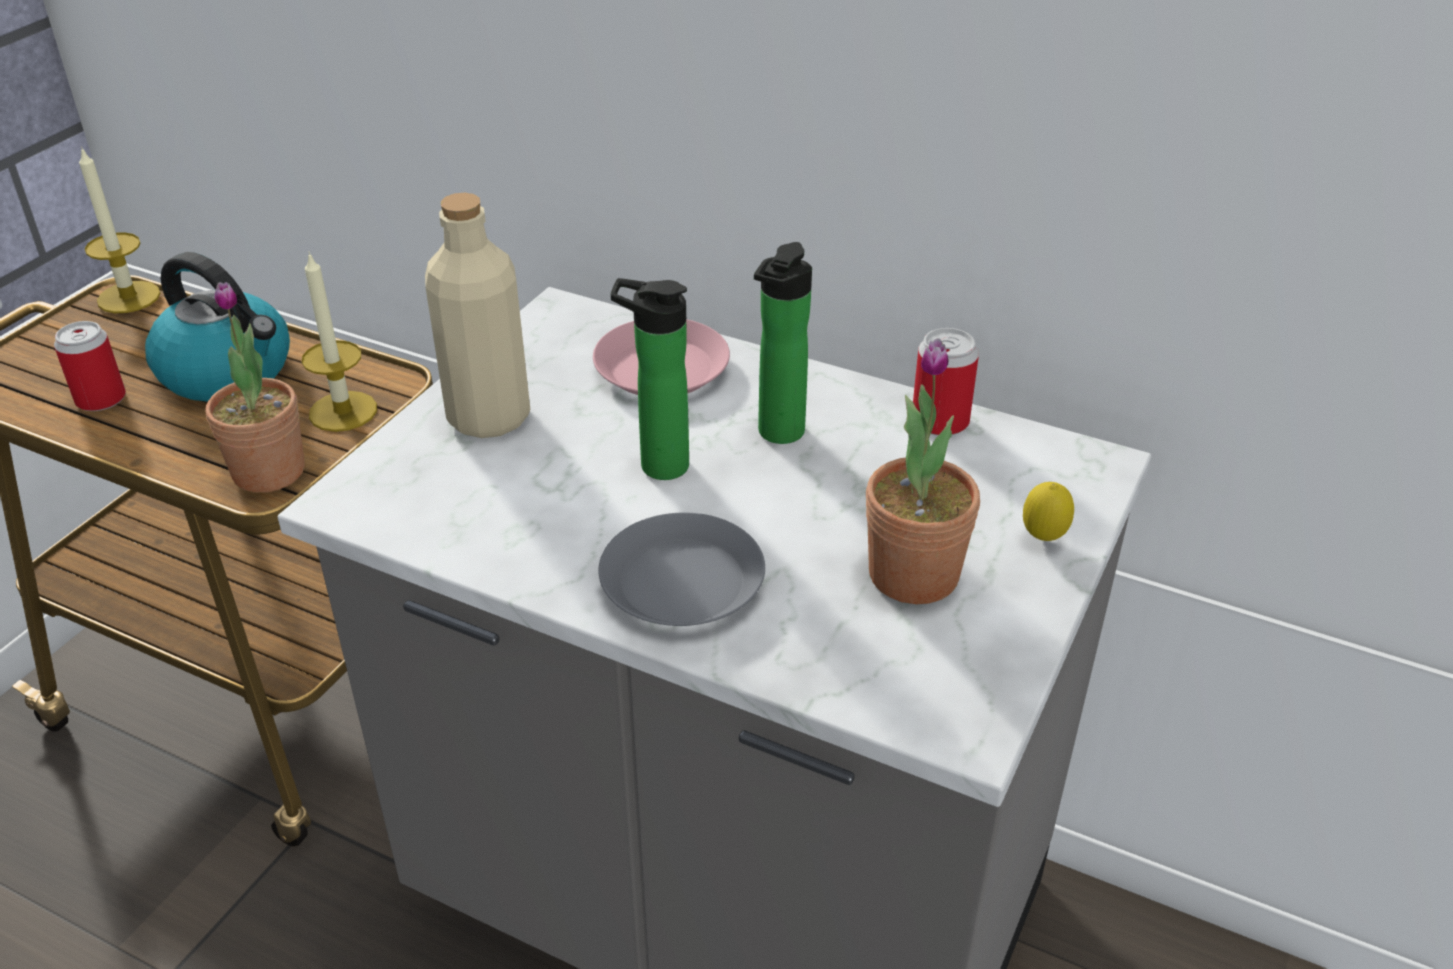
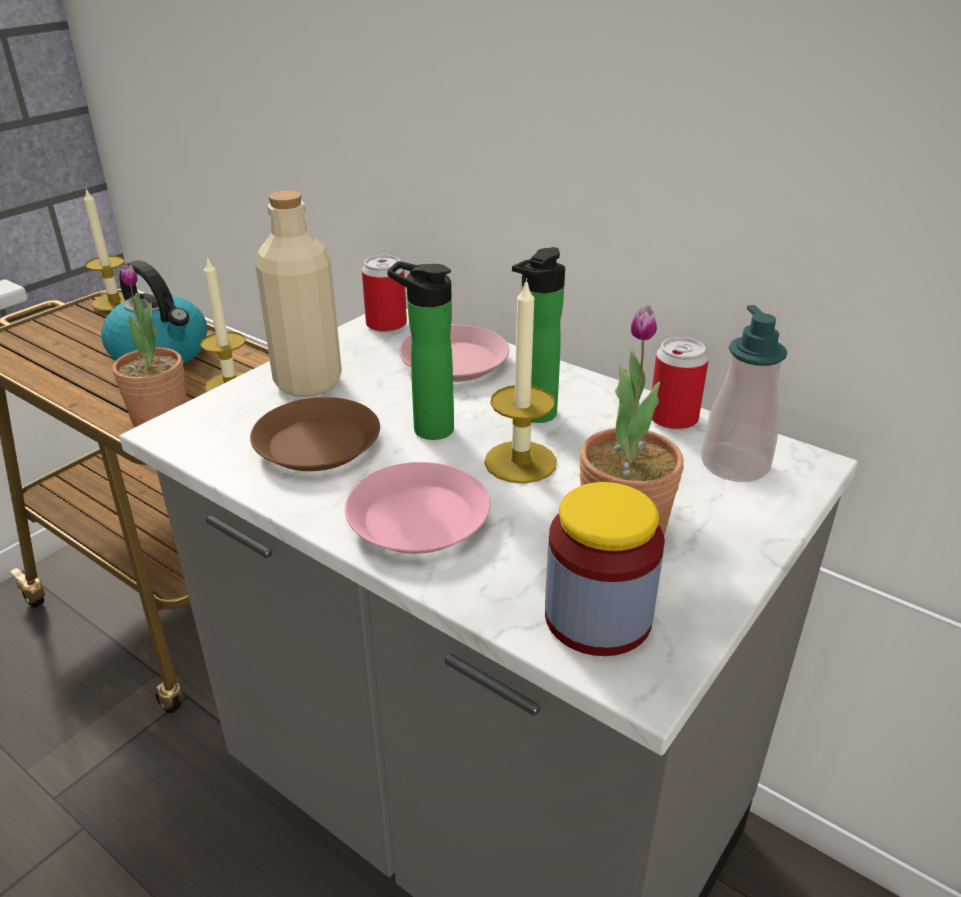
camera: 10 degrees right, 5 degrees down
(101, 399) = (68, 363): can -> can (386, 324)
(531, 500) = (318, 443): none -> brown plate
(682, 581) = (418, 518): grey plate -> pink plate
(778, 497) = (520, 462): none -> candle
(908, 673) = (598, 617): none -> jar
(1019, 473) = (735, 464): none -> soap dispenser
(1043, 539) = (746, 518): lemon -> none

